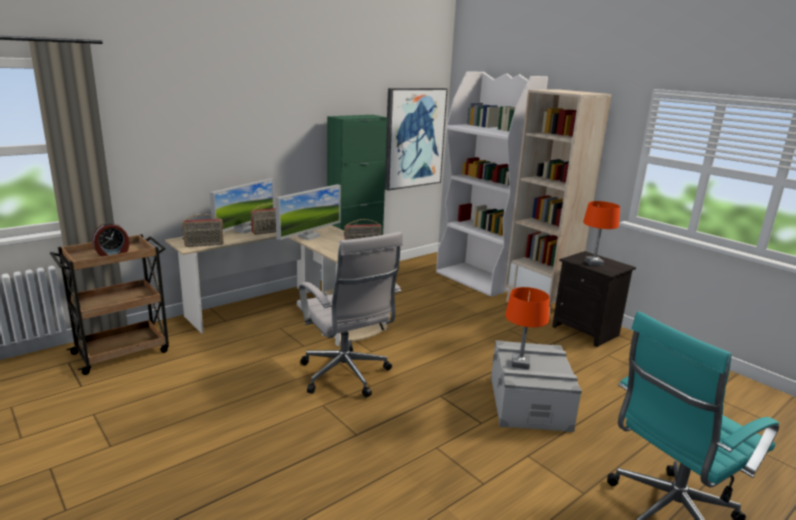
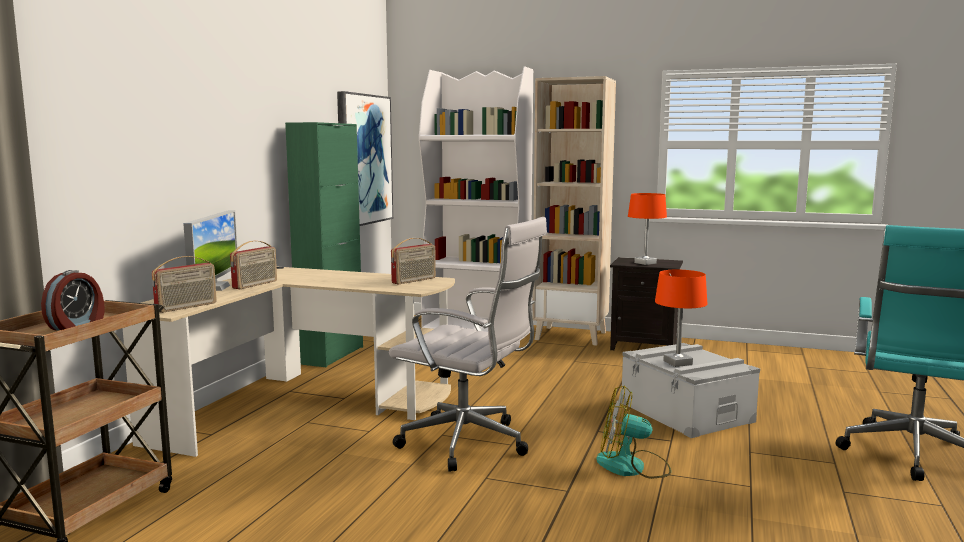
camera: 30 degrees left, 10 degrees down
(309, 236) = (320, 281): monitor -> none
(422, 433) = (632, 467): none -> fan

